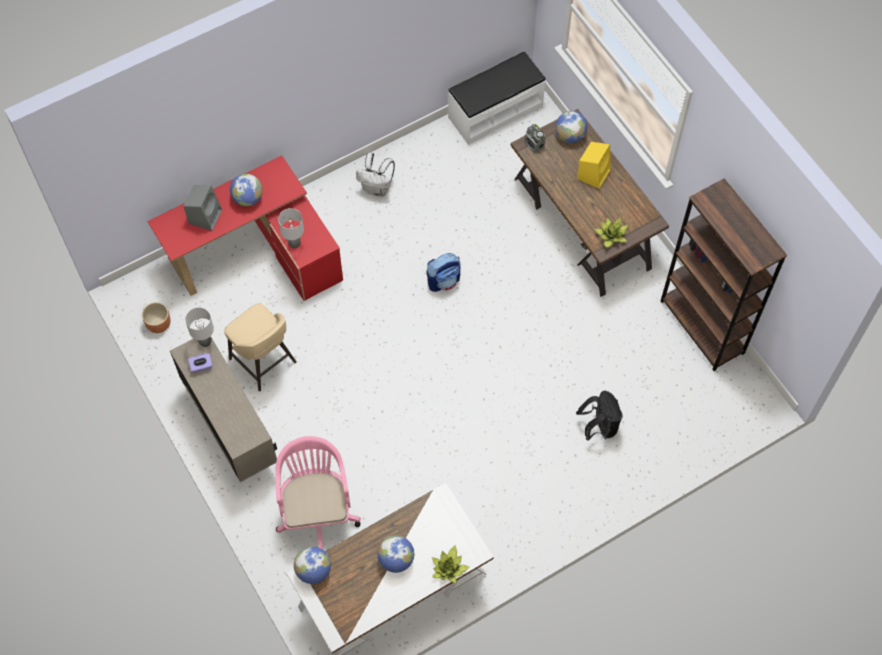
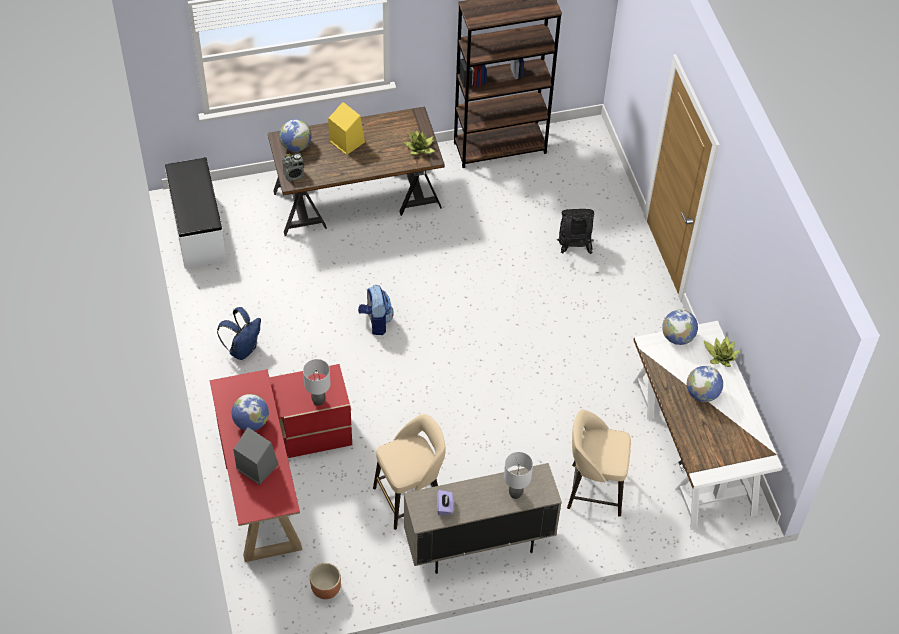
camera: 75 degrees left, 10 degrees down
(205, 342) = (417, 497): grey table lamp -> grey table lamp (516, 494)
(313, 570) = (697, 463): globe -> globe (677, 337)
(317, 511) = (593, 489): pink office chair -> beige stool
(377, 188) = (243, 349): white backpack -> blue backpack

